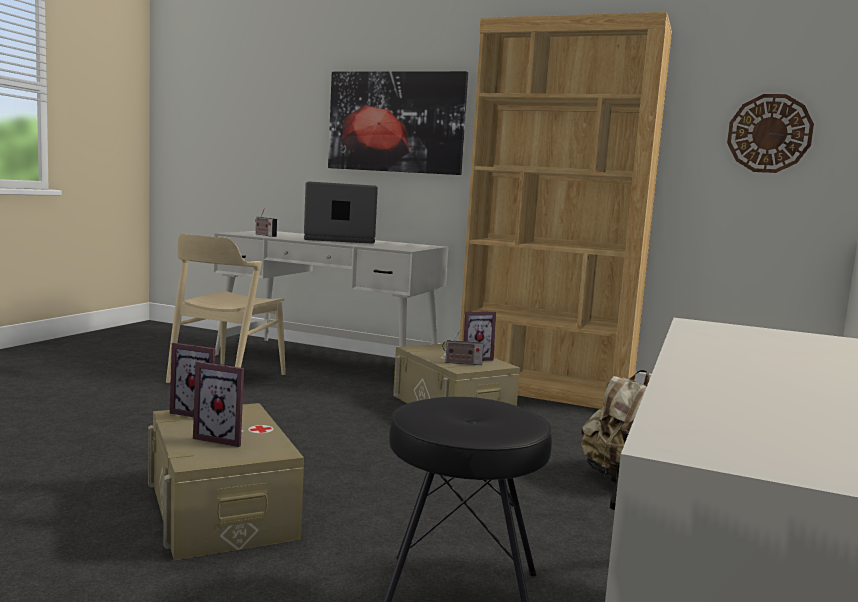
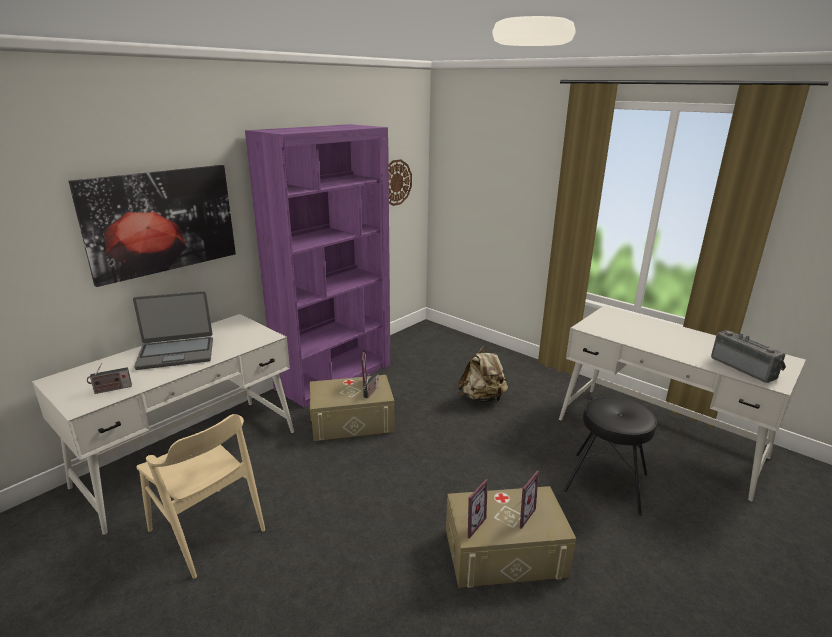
camera: 70 degrees left, 15 degrees up
(339, 240) = (176, 353): laptop -> laptop turned 120 degrees counterclockwise
(545, 390) = (335, 376): brown bookcase -> purple bookcase
(757, 422) = (744, 367): none -> radio

